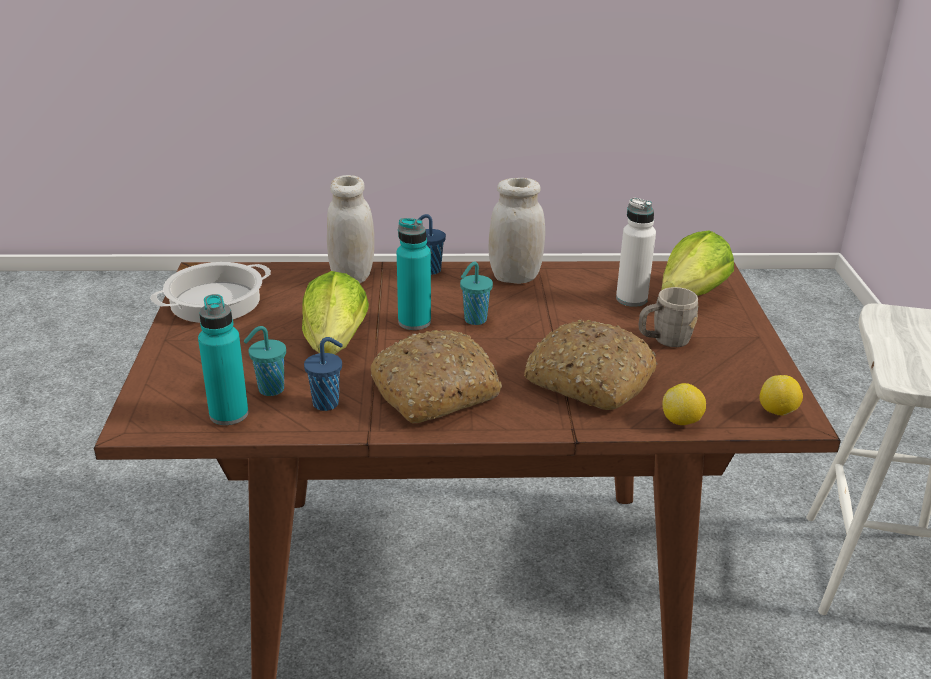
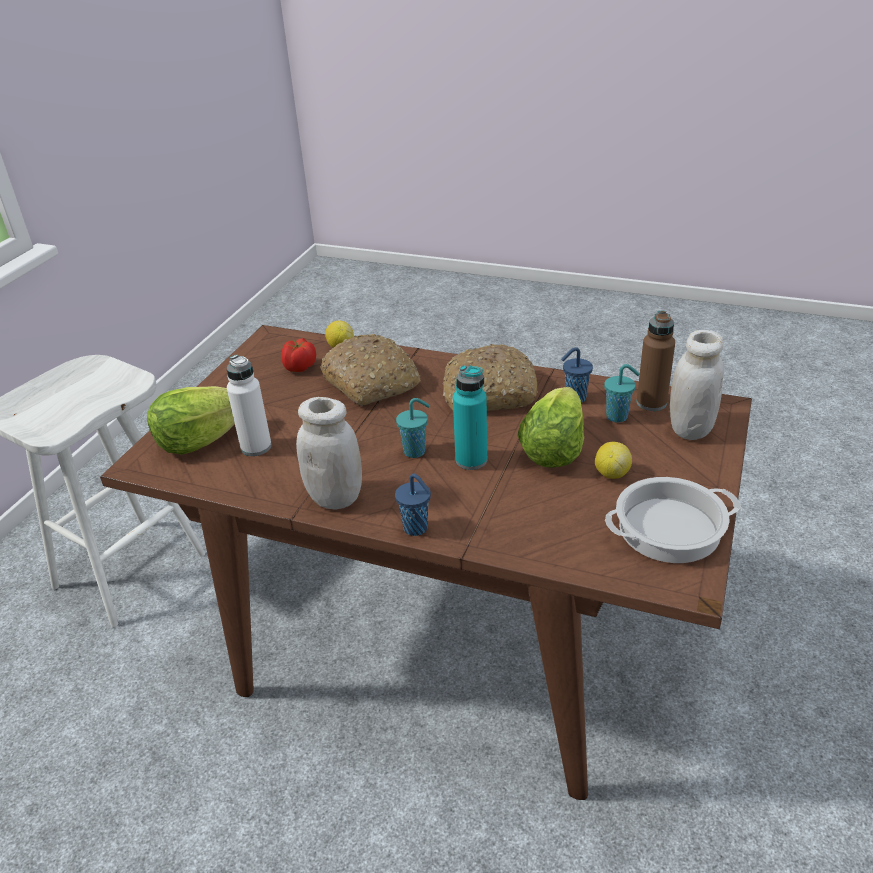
camera: 155 degrees left, 5 degrees up
(229, 414) = (651, 403): turquoise bottle -> brown bottle
(352, 276) = (507, 537): white jar -> white jar (690, 429)
(664, 340) = (280, 402): grey mug -> none
(696, 383) = (300, 367): none -> tomato
(777, 412) = (275, 342): lemon -> lemon (611, 473)

